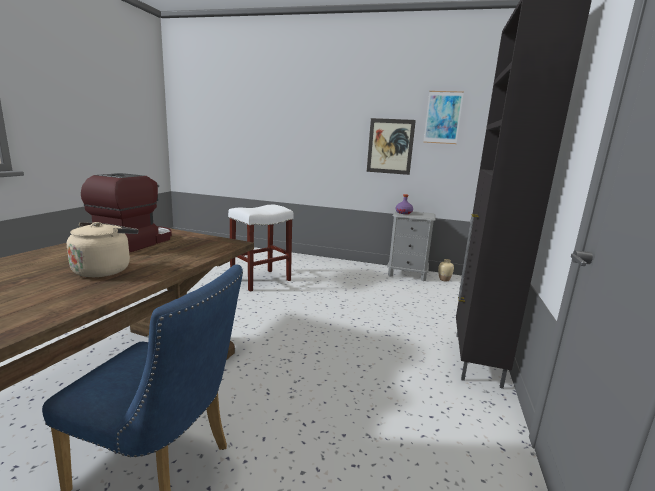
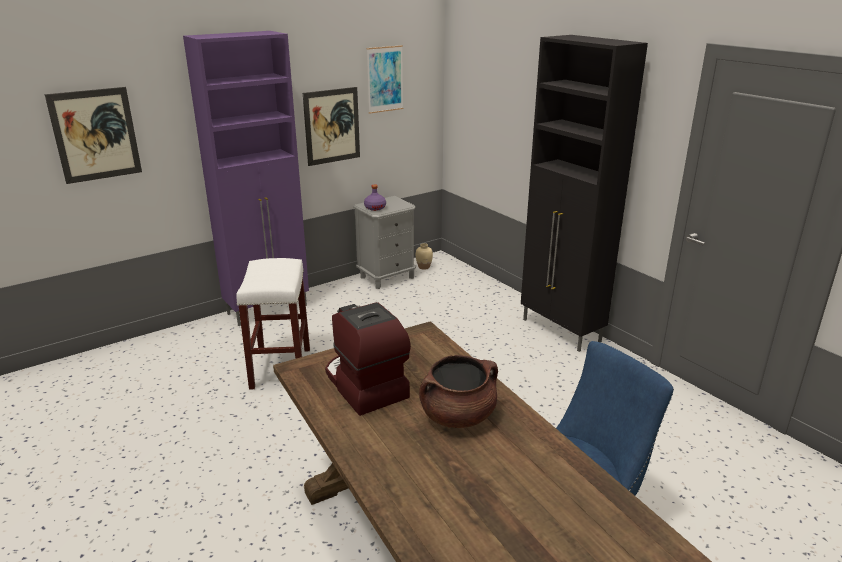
camera: 50 degrees left, 10 degrees up
(104, 270) = (457, 416): beige kettle -> brown cooking pot
(245, 123) = (95, 135): none -> picture
(313, 259) = (268, 309): none -> purple cabinet

